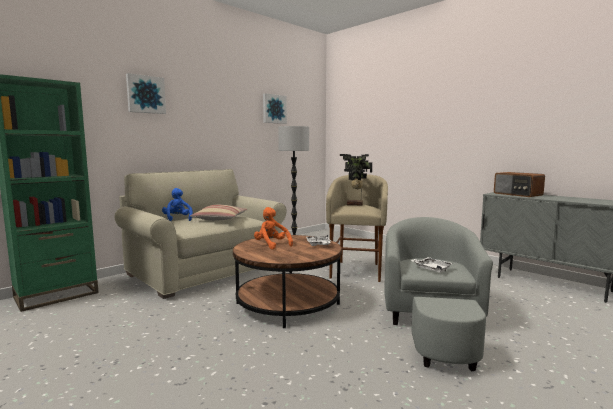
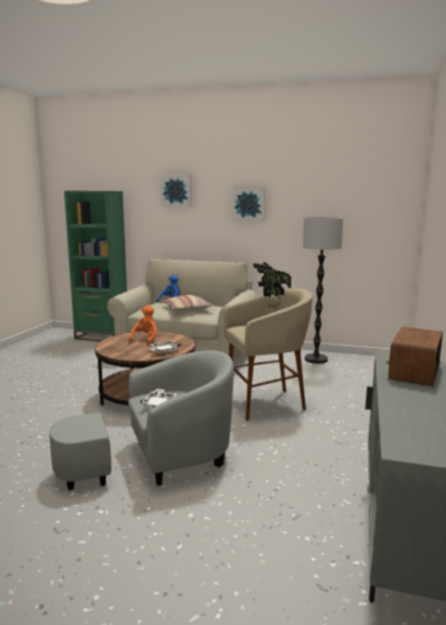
camera: 60 degrees right, 5 degrees up
(274, 109) = (322, 194): picture -> picture (249, 204)

